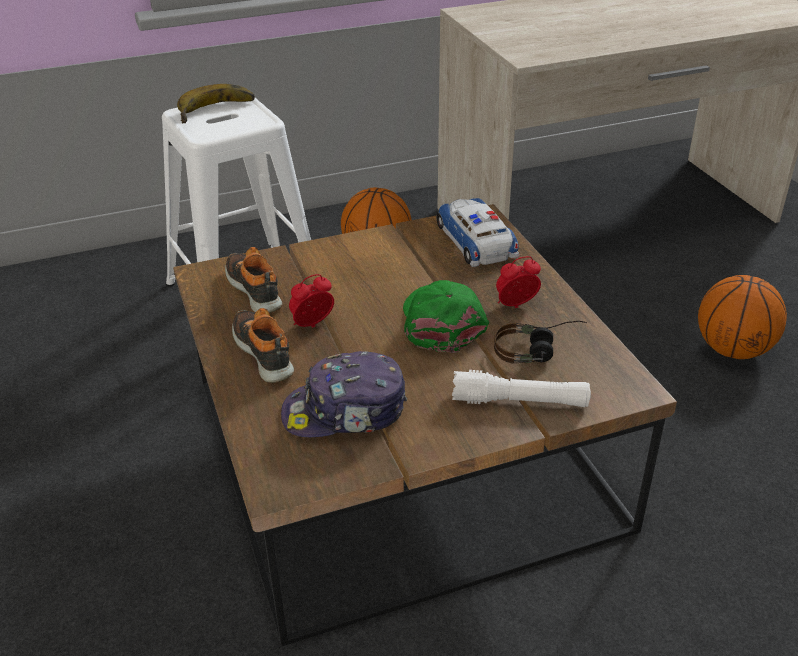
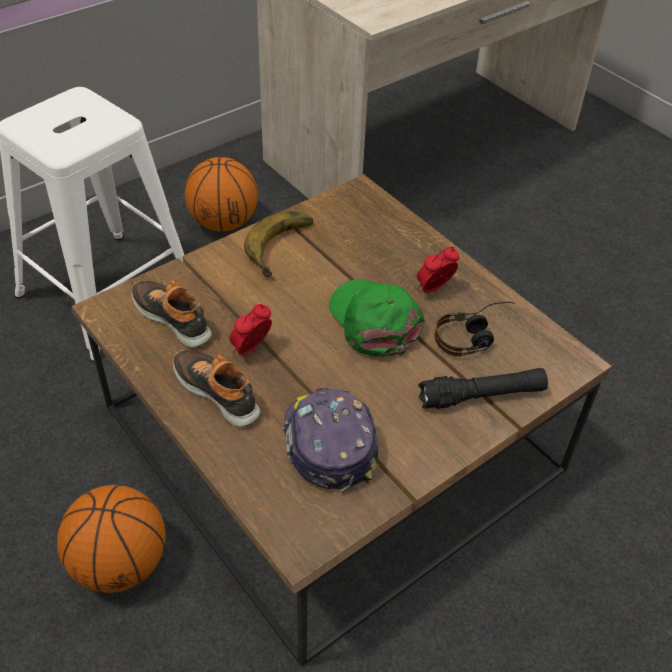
camera: 20 degrees left, 10 degrees up
(218, 111) = (61, 116): banana -> banana (285, 248)
(345, 412) = (328, 443): cap -> cap turned 105 degrees clockwise
(476, 240) = (365, 220): toy car -> none
(520, 401) = (481, 396): white flashlight -> black flashlight
(733, 350) = (580, 270): basketball -> basketball (120, 564)

